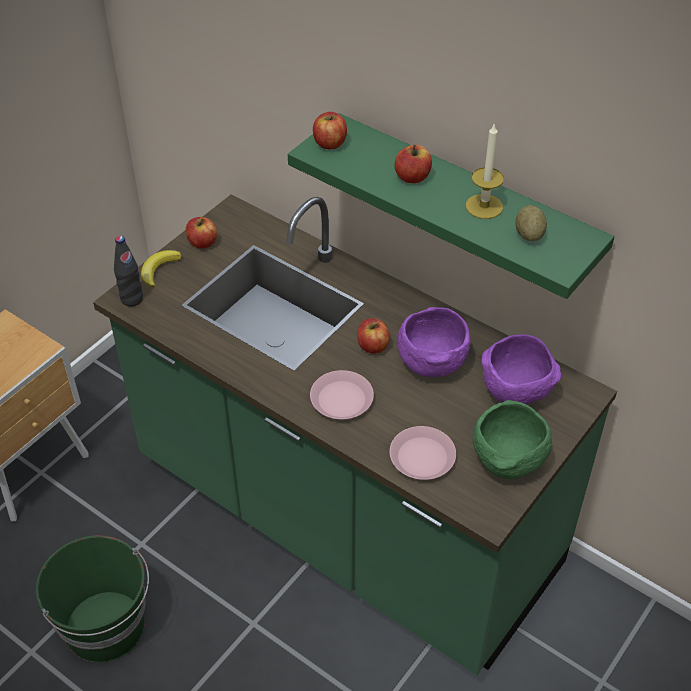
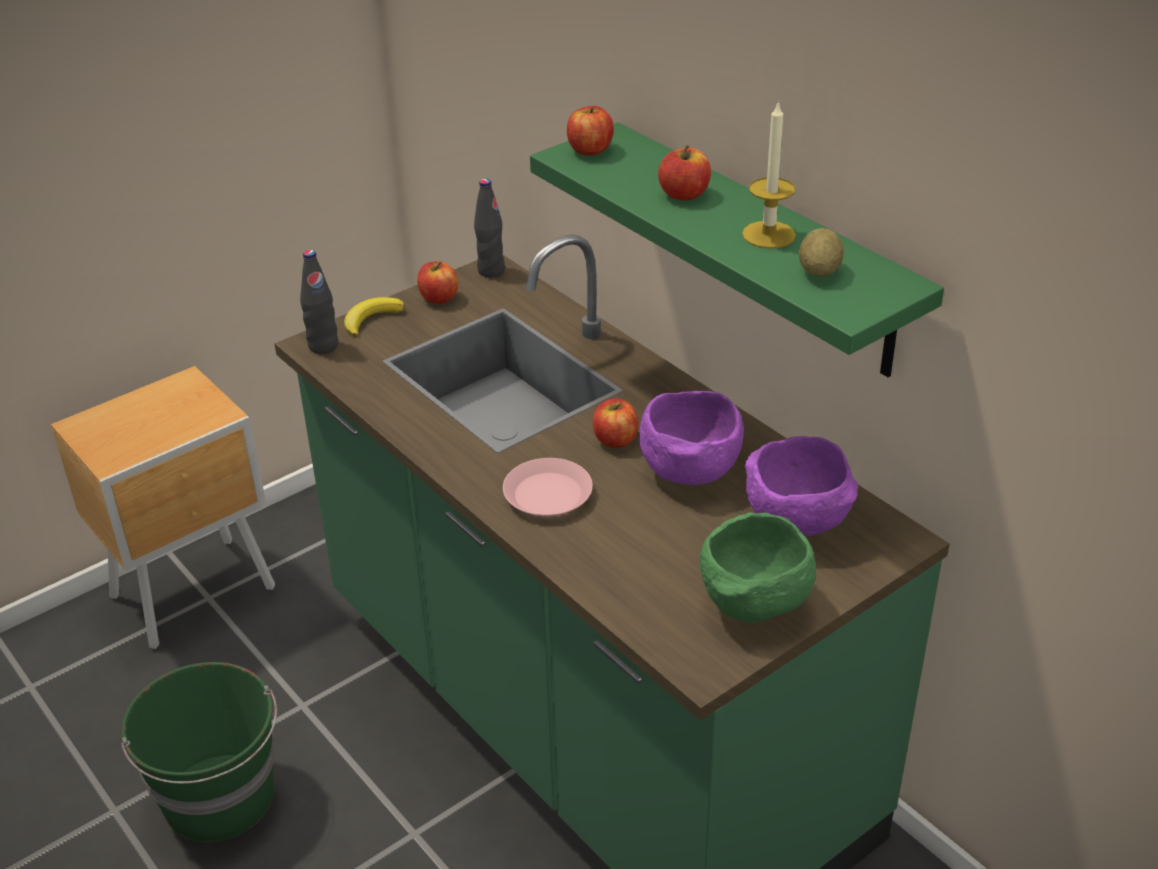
camera: 15 degrees right, 10 degrees down
(232, 212) = (491, 271): none -> black bottle
(422, 457) = (632, 580): pink plate -> none

